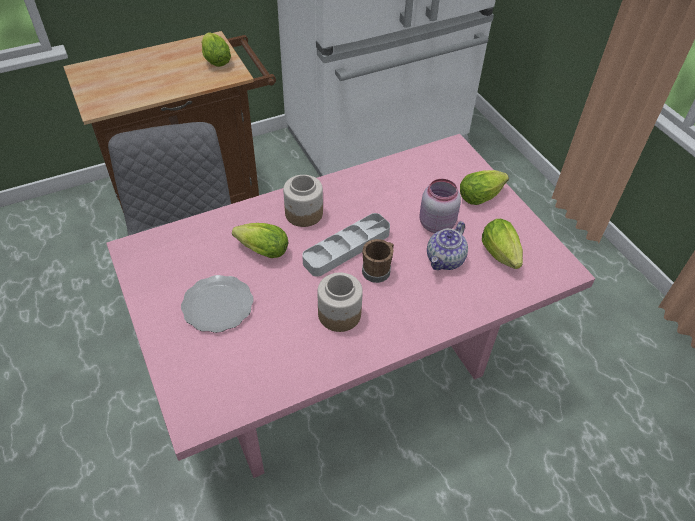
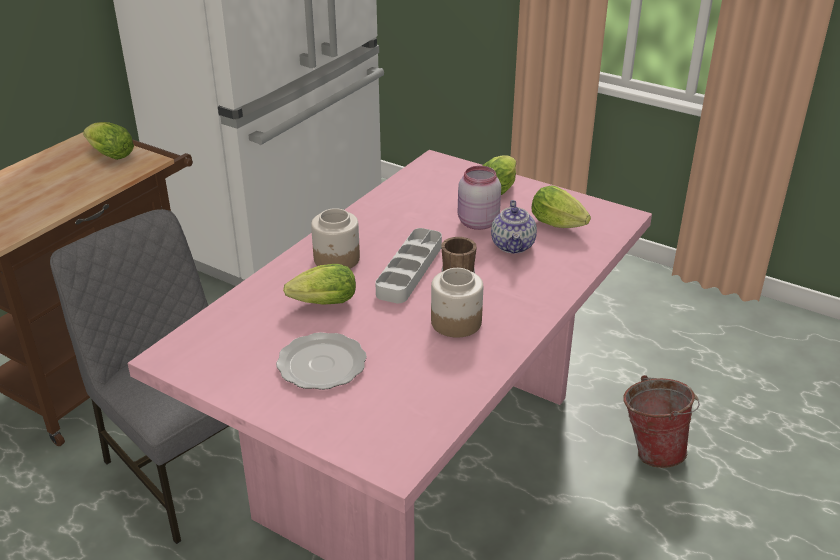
camera: 30 degrees left, 15 degrees down
(517, 455) = (652, 449): none -> bucket

